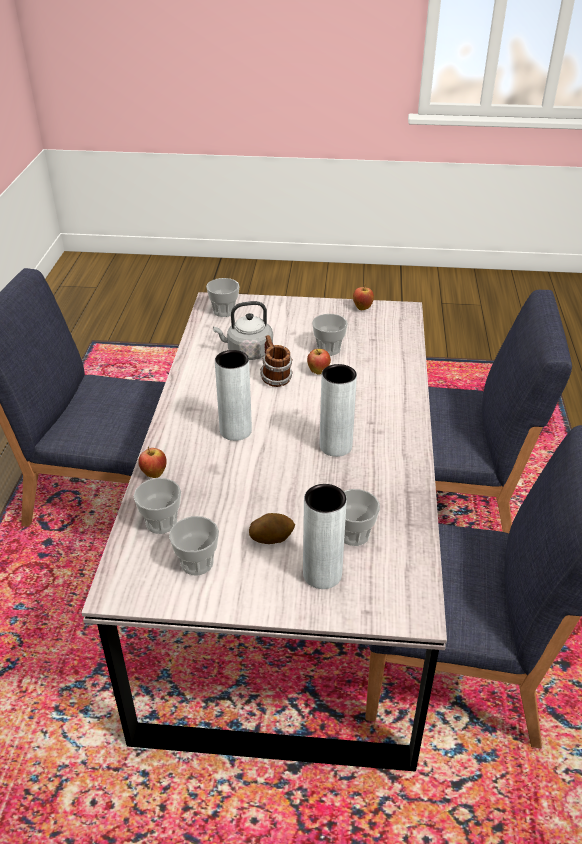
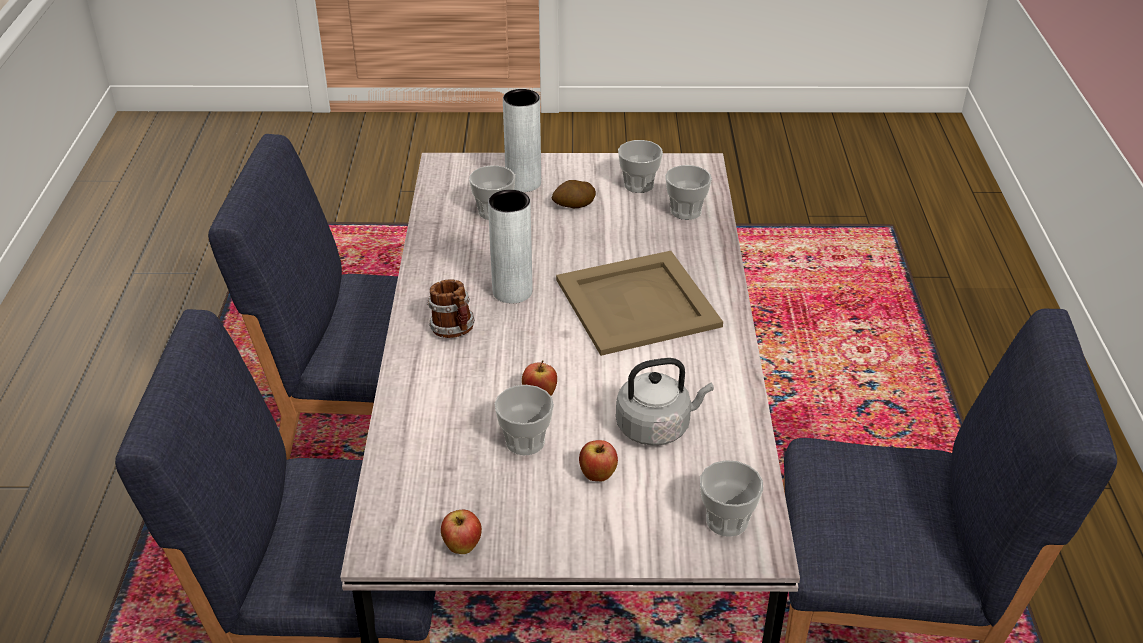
camera: 175 degrees right, 0 degrees up
(154, 474) = (715, 252): apple -> apple (598, 476)
(235, 431) = (639, 303): grey vase -> beige tray
(275, 378) = (603, 382): mug -> mug (454, 330)

